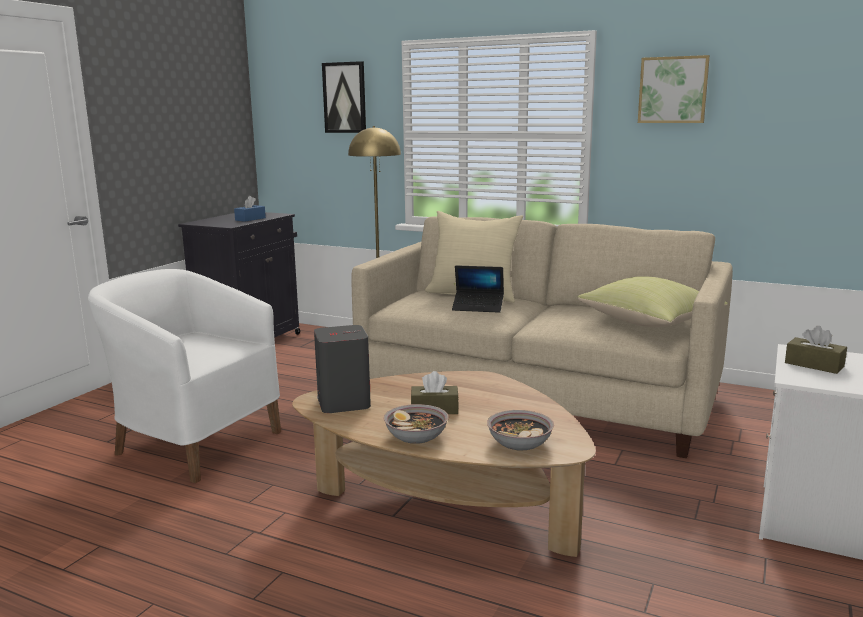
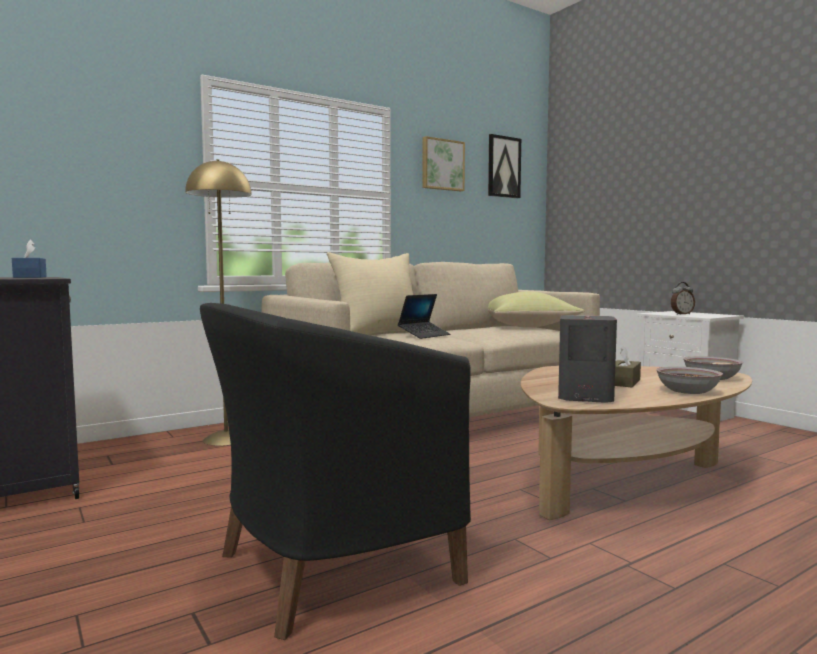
camera: 60 degrees left, 10 degrees down
(194, 442) = (329, 567): white armchair -> black armchair
(345, 97) = (116, 127): picture -> picture (503, 167)
(814, 365) = (681, 314): brown tissue box -> alarm clock

